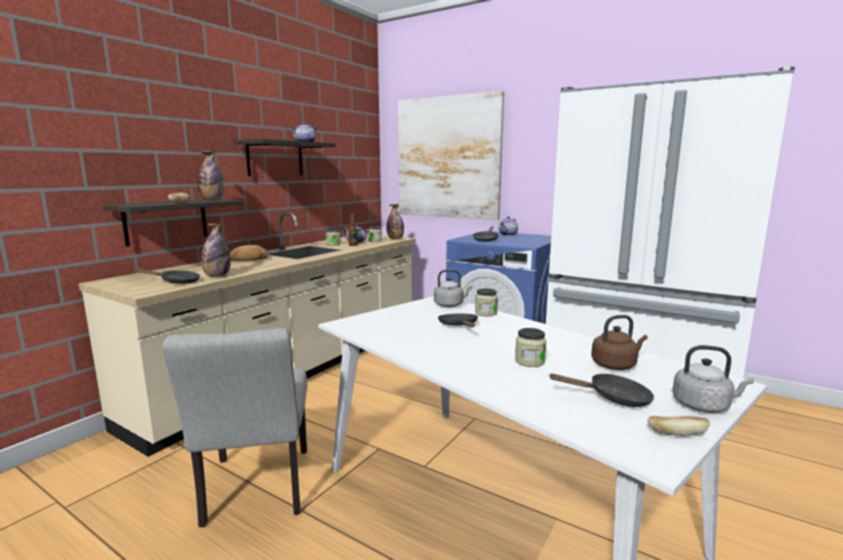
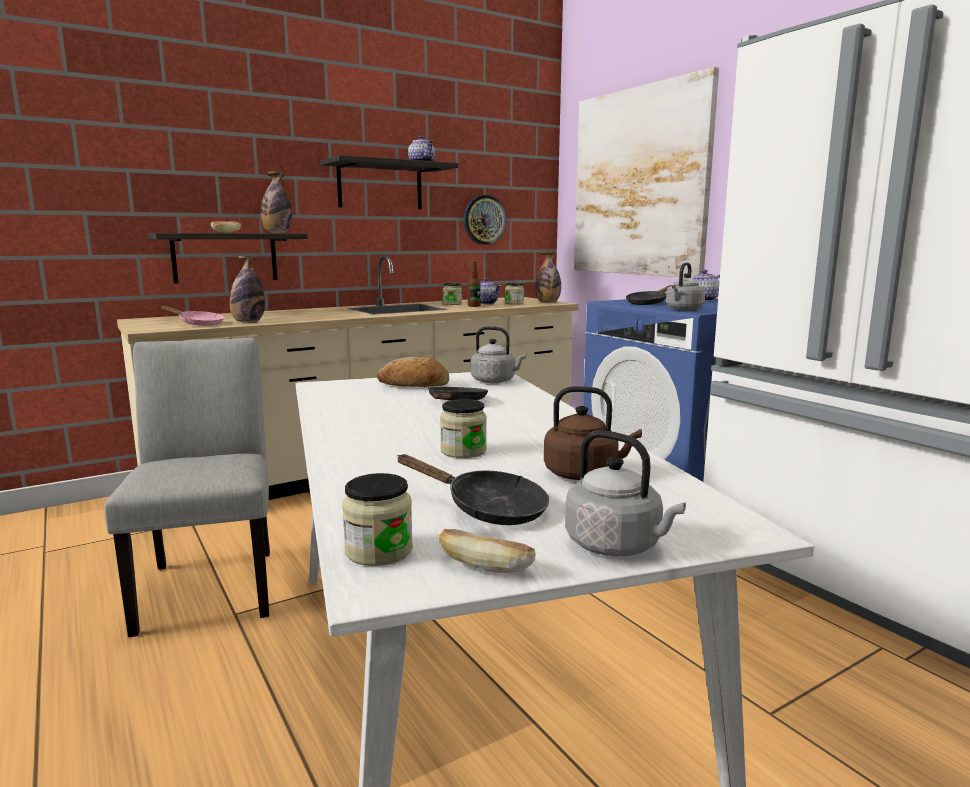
camera: 25 degrees right, 0 degrees up
(176, 282) = (198, 324): black frying pan -> pink frying pan
(249, 260) = (317, 312): bread -> bread (414, 385)
(256, 492) = (211, 583): grey chair -> grey chair turned 150 degrees clockwise
(340, 181) = (484, 220): none -> wall clock
(486, 313) = (525, 394): jar -> jar (379, 551)
(517, 244) = (683, 309): none -> grey kettle

